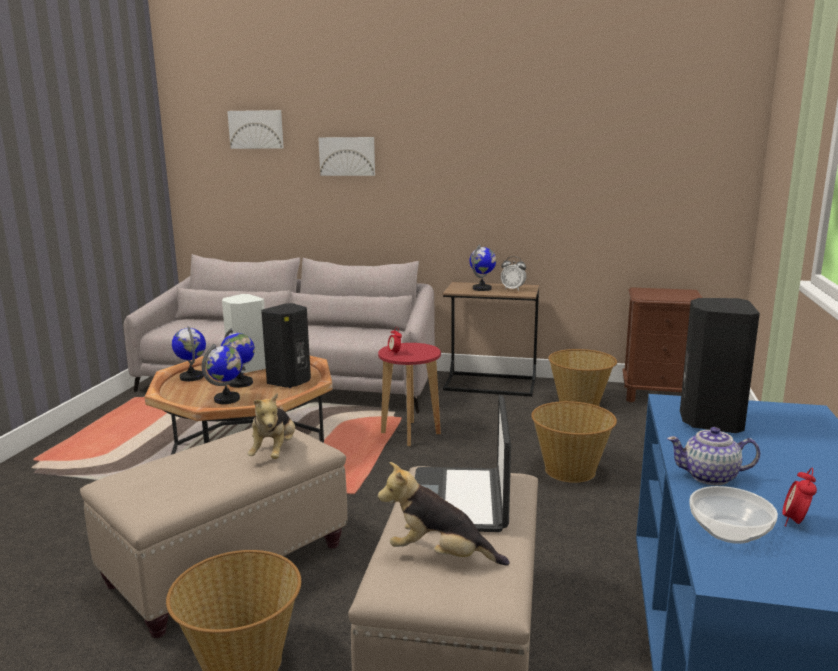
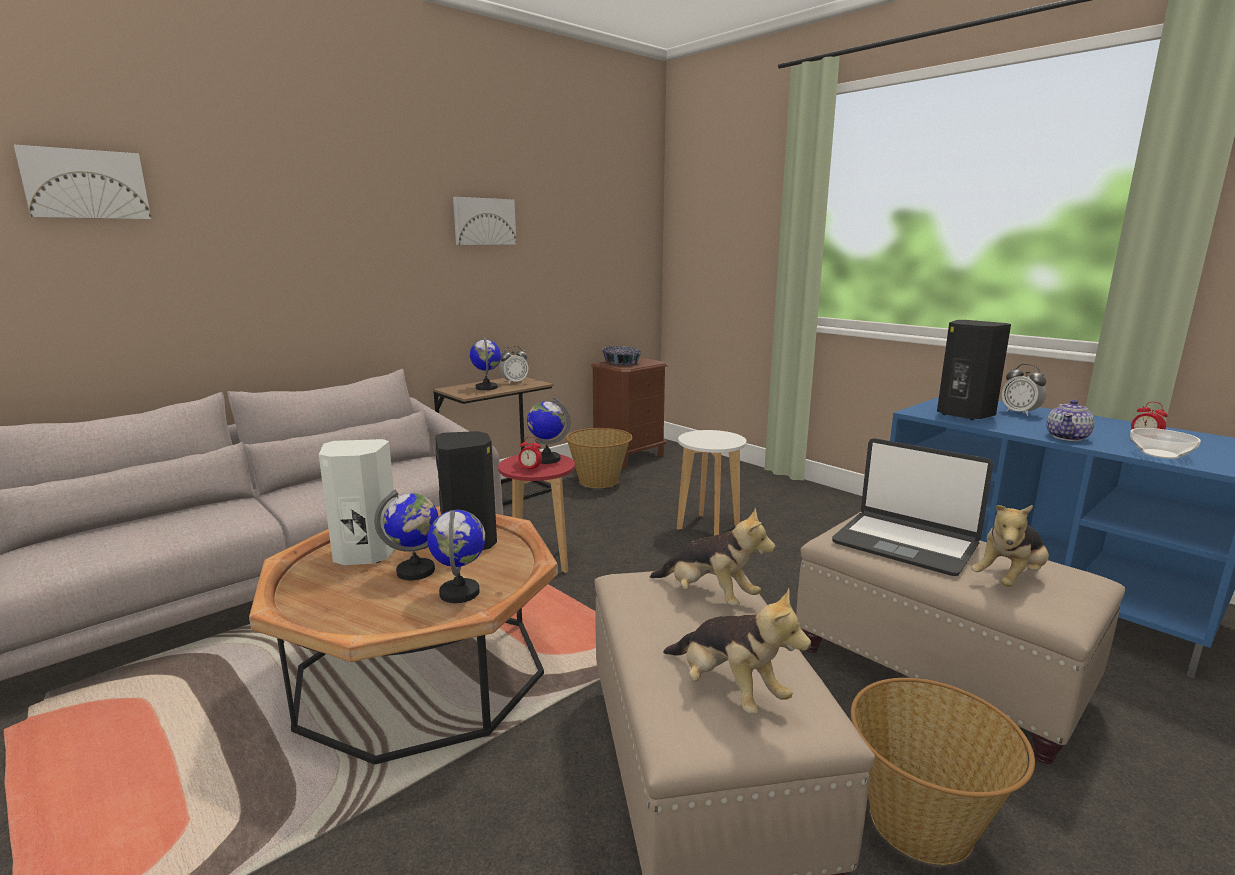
camera: 55 degrees left, 0 degrees up
(163, 482) = (728, 690): none -> plush toy
(192, 377) = (318, 598): globe -> globe (546, 459)
(347, 156) = (270, 233): picture -> picture (484, 221)
(570, 470) = (708, 527): basket -> white stool
(656, 292) = (621, 363): none -> bowl
(795, 446) = (1020, 413): none -> alarm clock

